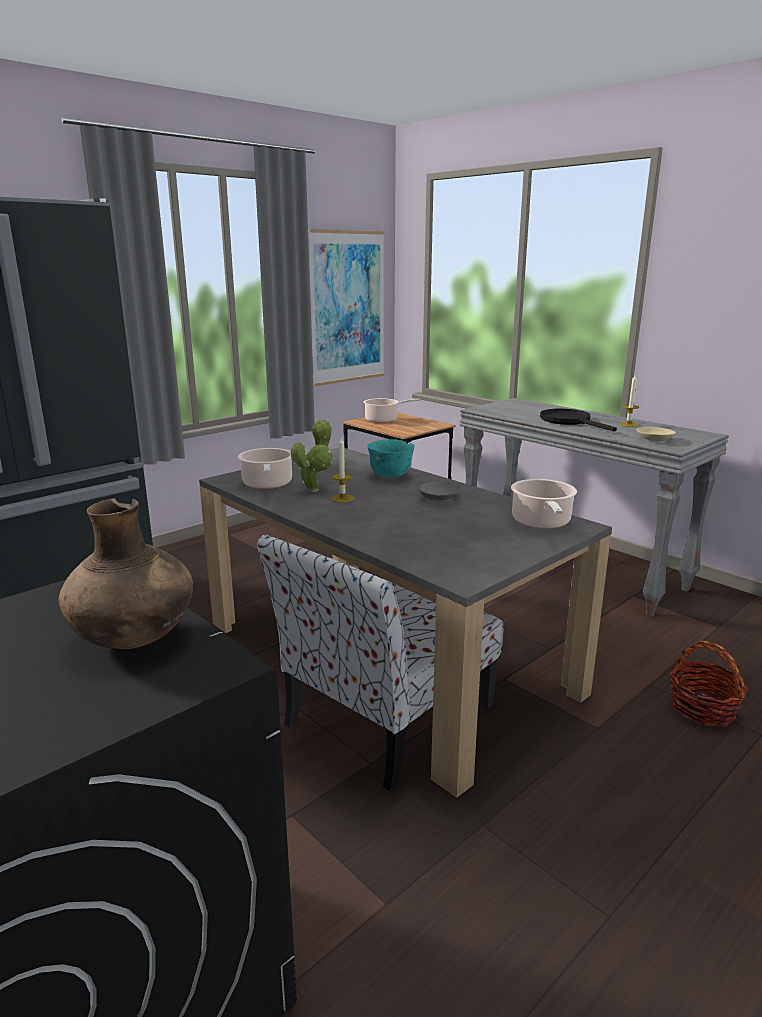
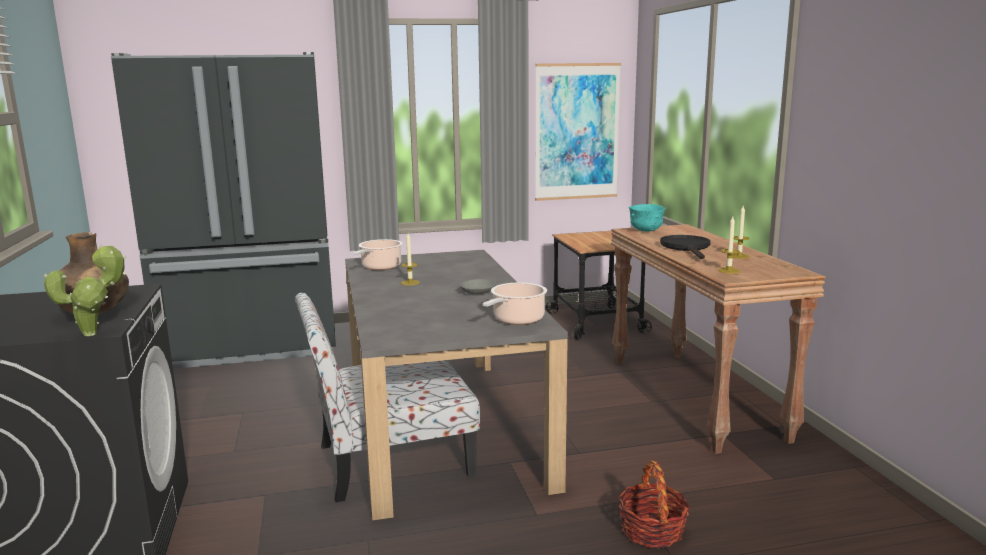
camera: 30 degrees right, 5 degrees down
(315, 489) = (404, 274): potted plant -> potted plant (95, 333)
(383, 420) = (590, 236): cooking pot -> none
(390, 476) = (475, 273): turquoise bowl -> turquoise bowl (646, 231)
(570, 566) = (695, 397): grey console table -> brown console table
(654, 439) = (728, 270): beige bowl -> candle

